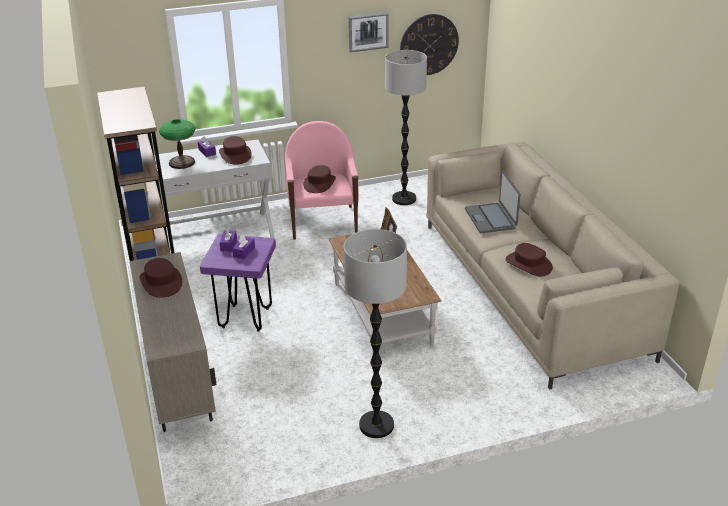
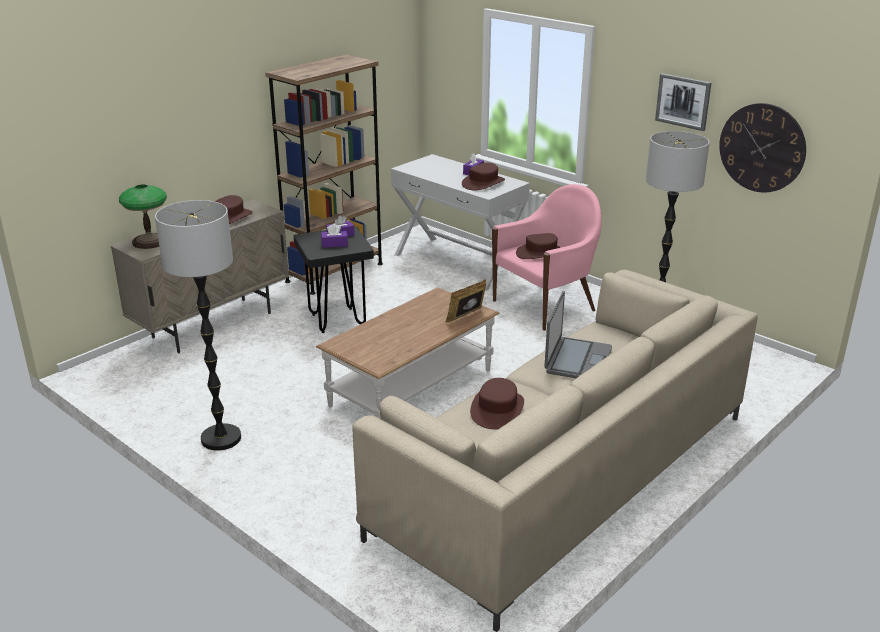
camera: 60 degrees right, 5 degrees down
(181, 162) = (439, 169): table lamp -> table lamp (149, 241)
(245, 318) = (337, 320): purple stool -> black stool
(491, 219) = (577, 360): laptop -> laptop turned 150 degrees clockwise

